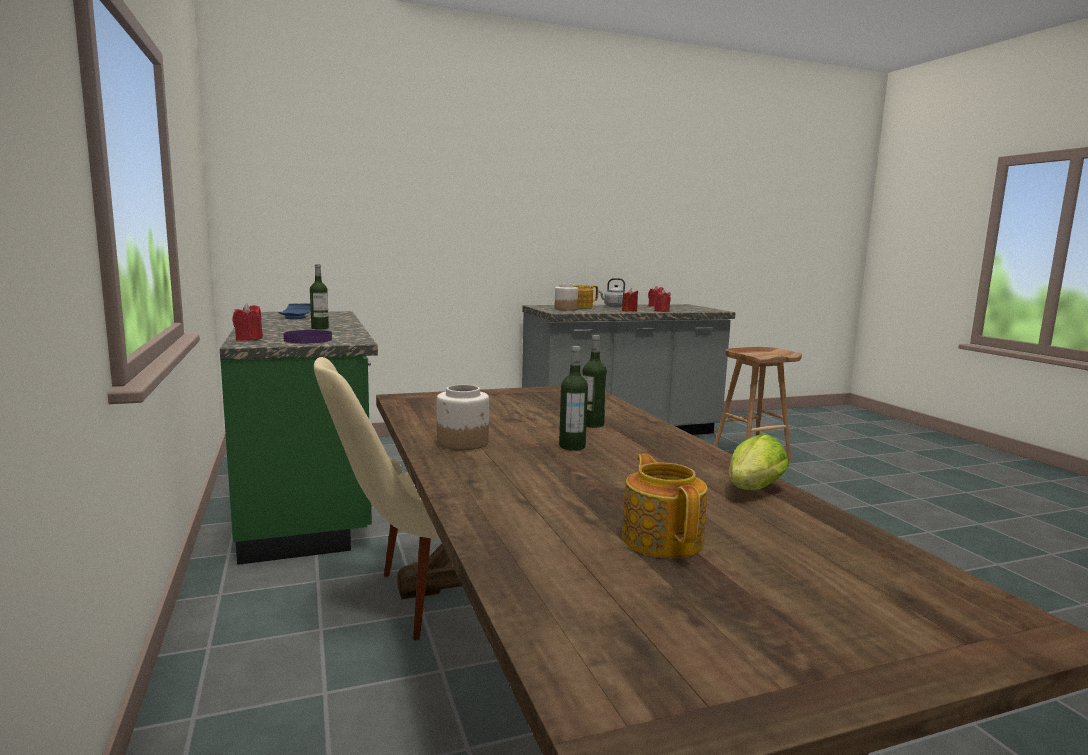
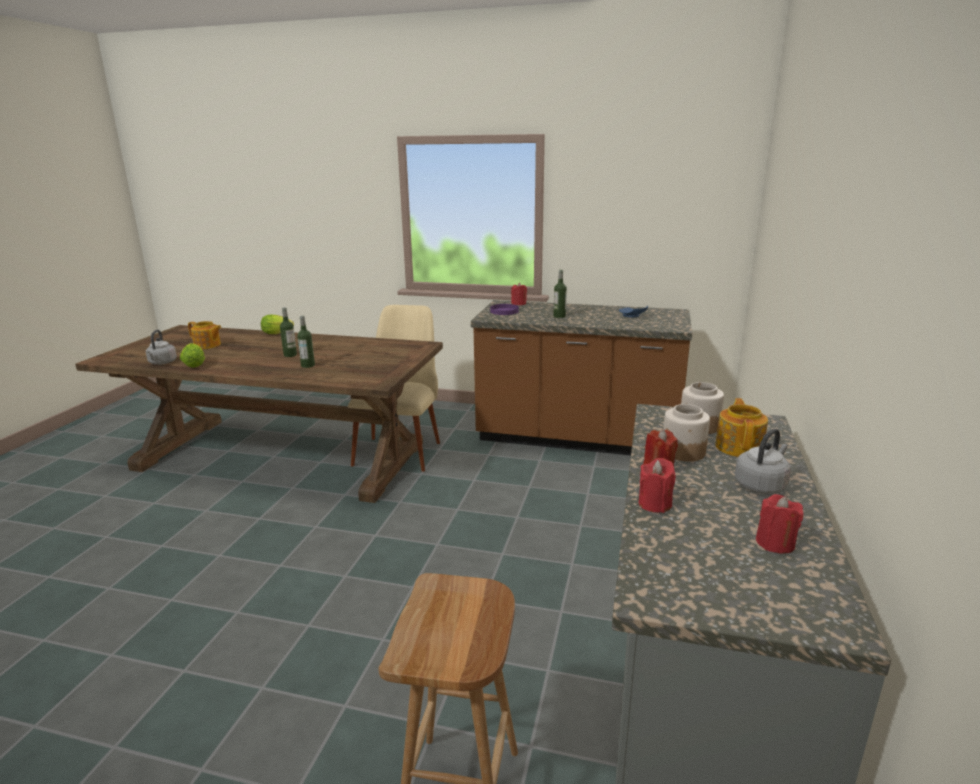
camera: 125 degrees right, 10 degrees up
(308, 499) = (577, 439): green counter -> brown counter
(458, 503) = (279, 333): none -> lettuce
(463, 442) = (330, 342): jar -> jar (683, 452)
(820, 524) = (162, 363): none -> grey kettle

